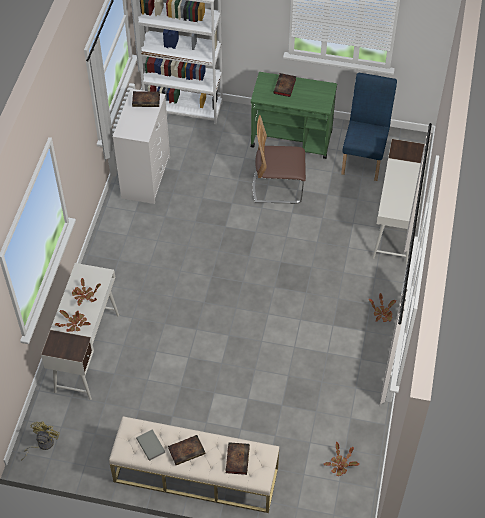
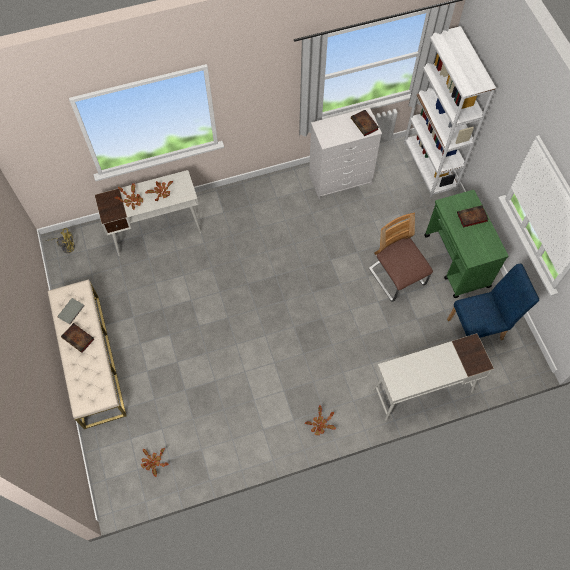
camera: 60 degrees right, 10 degrees up
(237, 458) = (89, 378): book -> none

